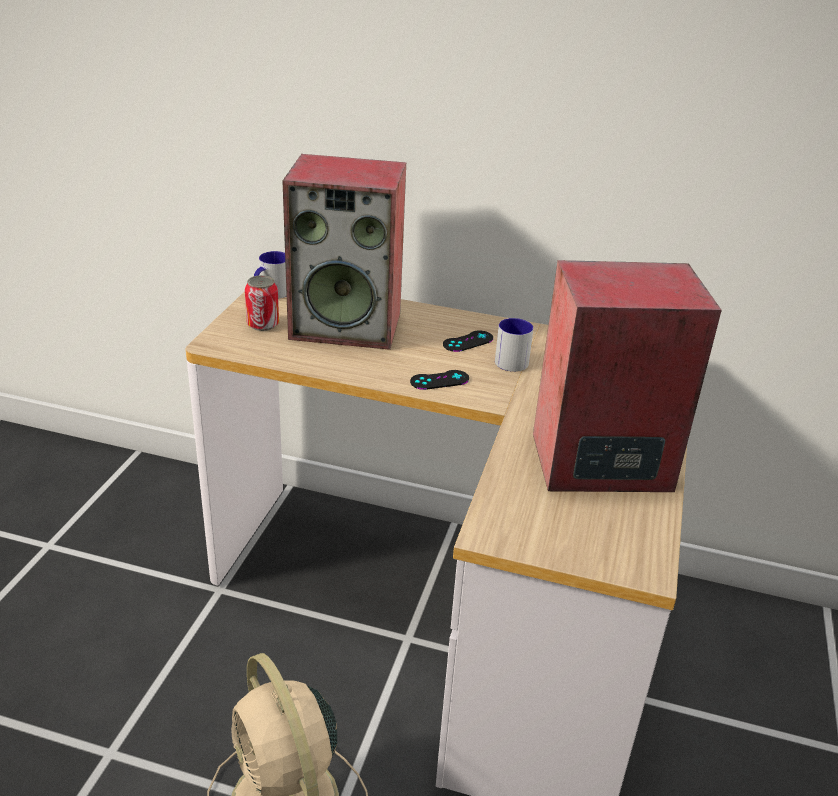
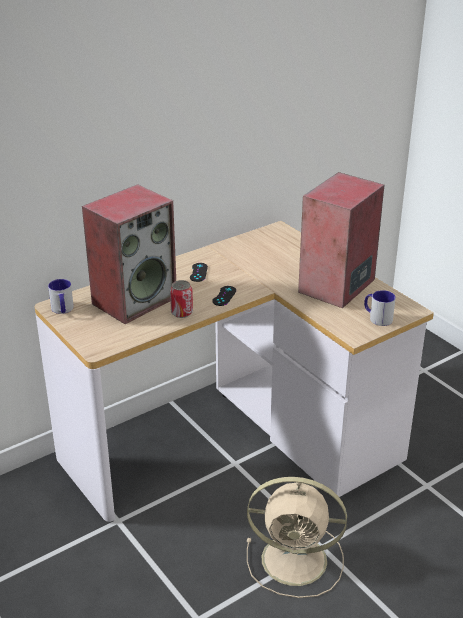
camera: 50 degrees left, 0 degrees up
(263, 324) = (96, 326): can -> can (182, 313)
(511, 359) = (230, 268): mug -> mug (377, 318)

